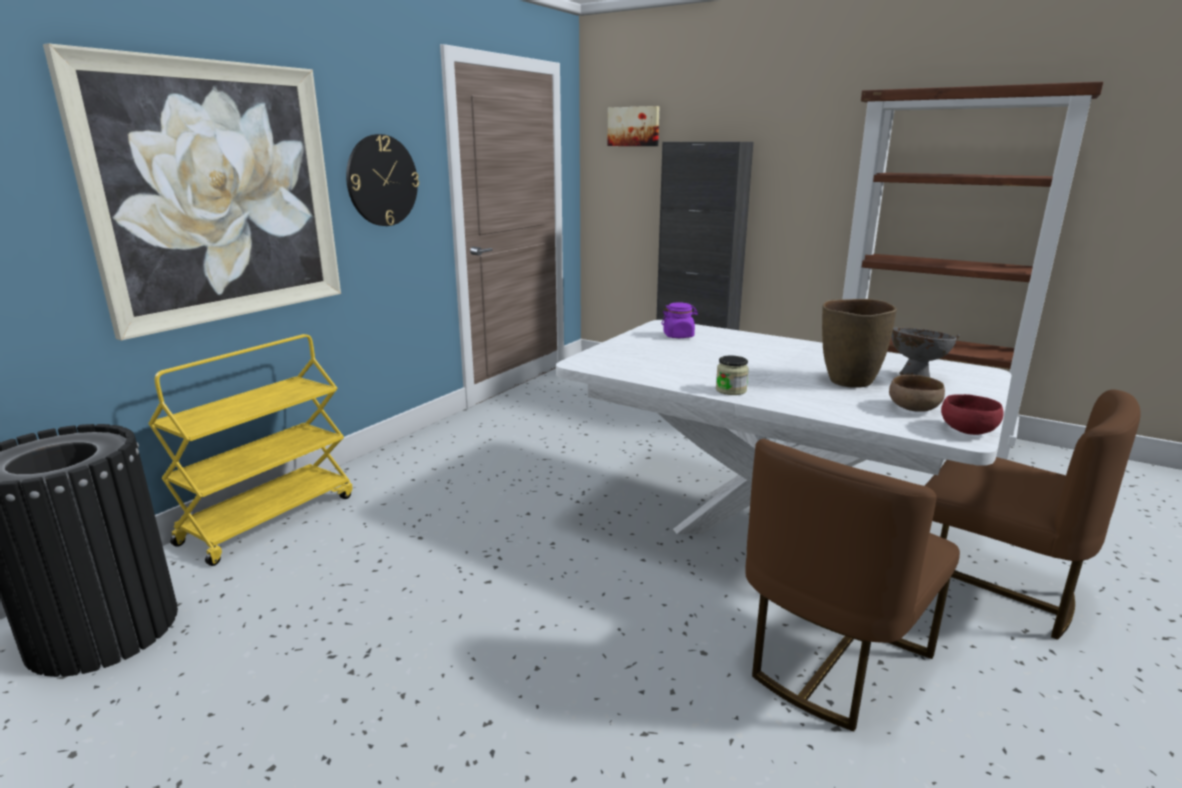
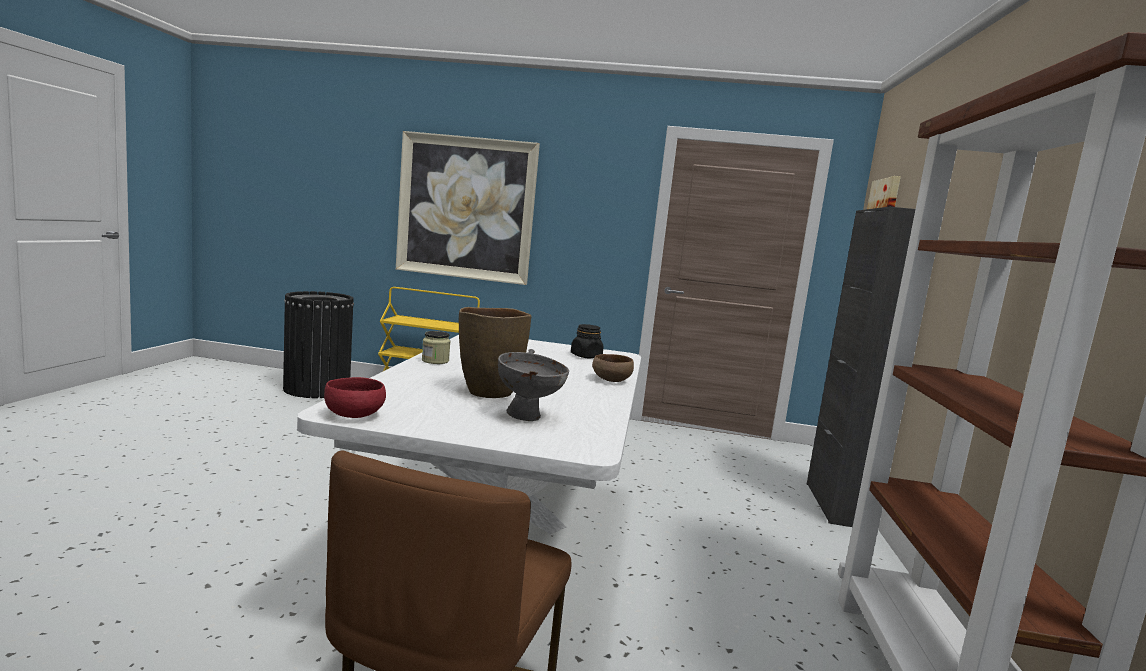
camera: 65 degrees right, 10 degrees down
(382, 181) = (583, 218): wall clock -> none
(678, 336) = (586, 356): purple jar -> black jar
(831, 660) = (294, 586): brown chair -> none
(913, 409) = (412, 405): brown bowl -> brown bowl (610, 380)

